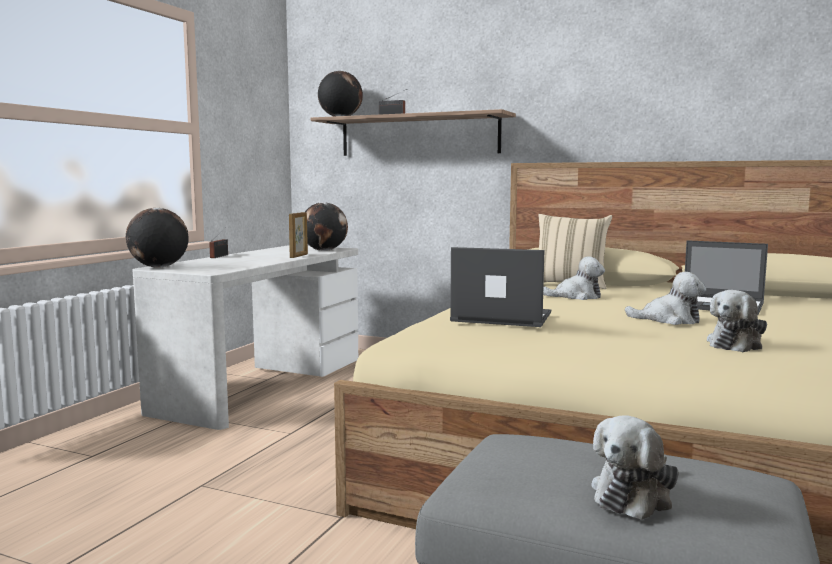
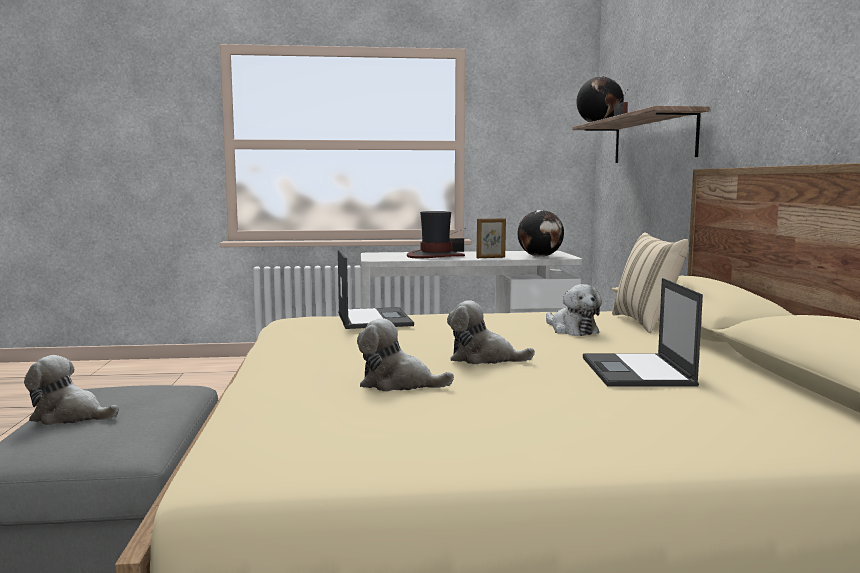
camera: 60 degrees right, 0 degrees up
(158, 267) = (375, 253): globe -> none
(243, 261) = (435, 256): none -> hat
(669, 320) = (483, 359): plush toy -> plush toy turned 120 degrees clockwise

